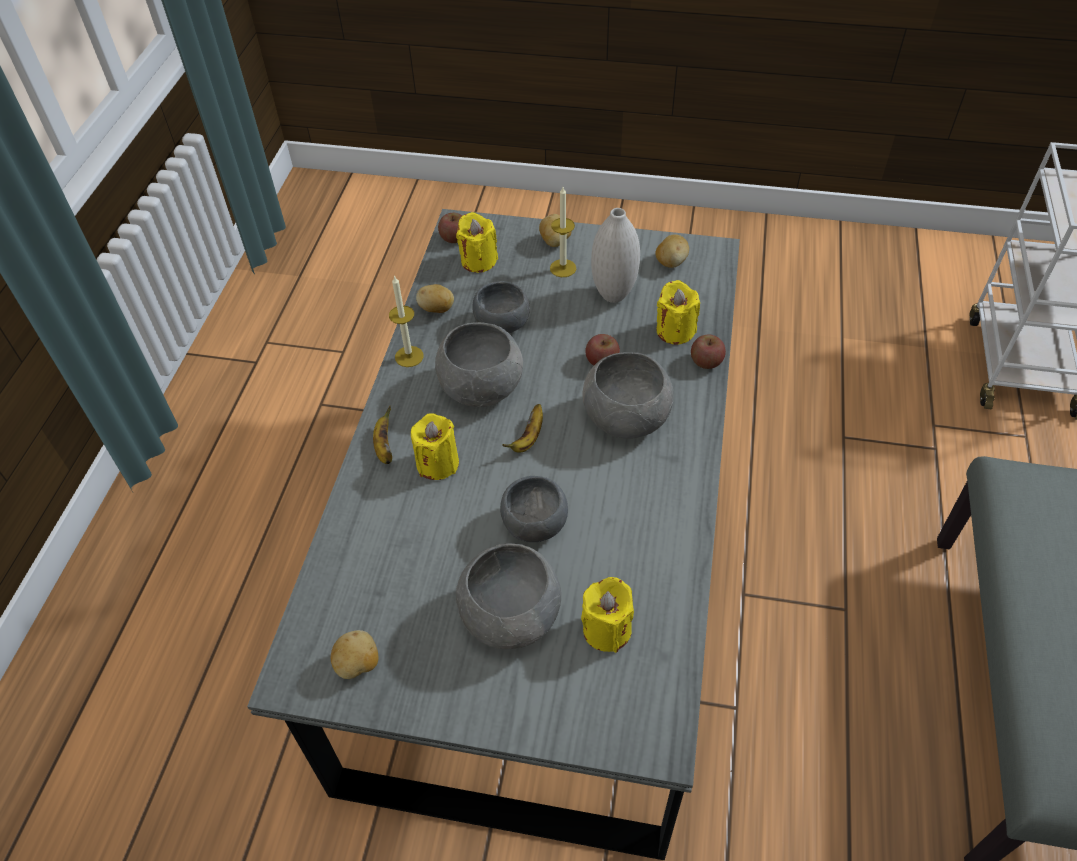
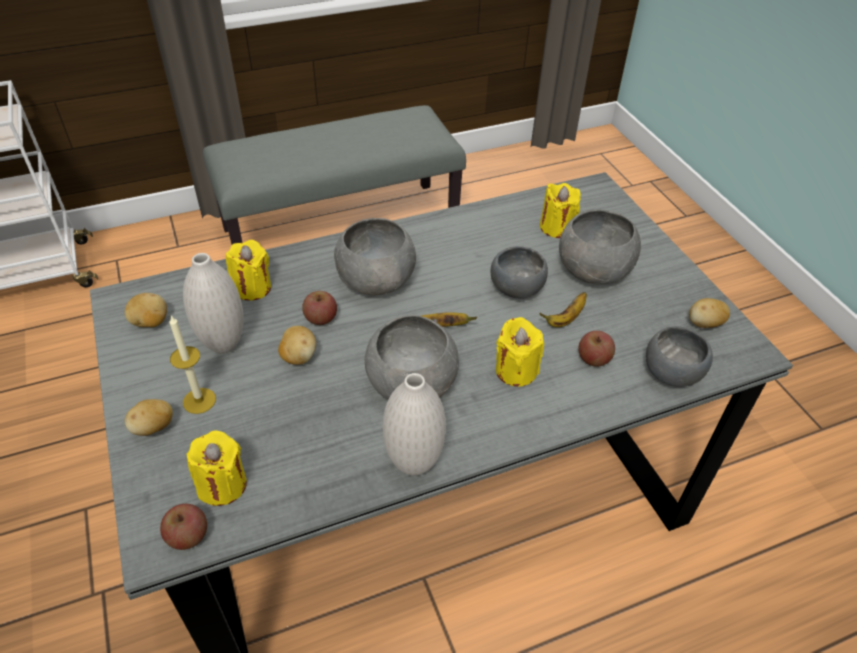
camera: 125 degrees left, 5 degrees down
(384, 446) = (532, 417): banana -> banana (565, 319)
(409, 356) = (414, 464): candle -> white vase
(437, 309) = (329, 479): potato -> potato (298, 356)
(501, 325) = (319, 410): grey bowl -> grey bowl (673, 372)
(706, 362) = (280, 259): apple -> apple (593, 358)

